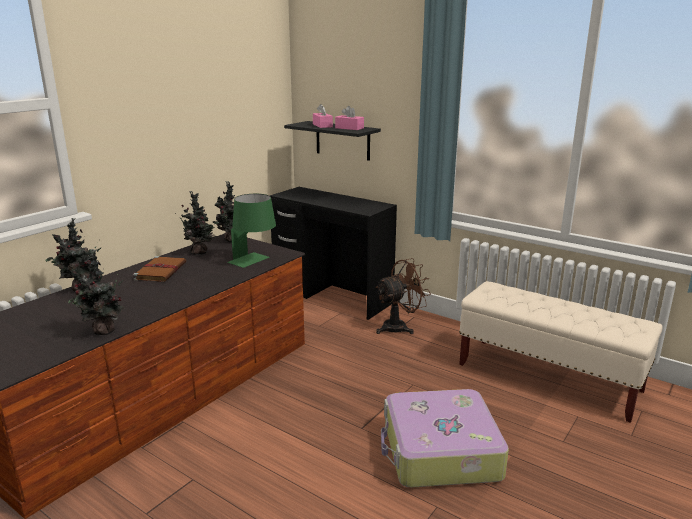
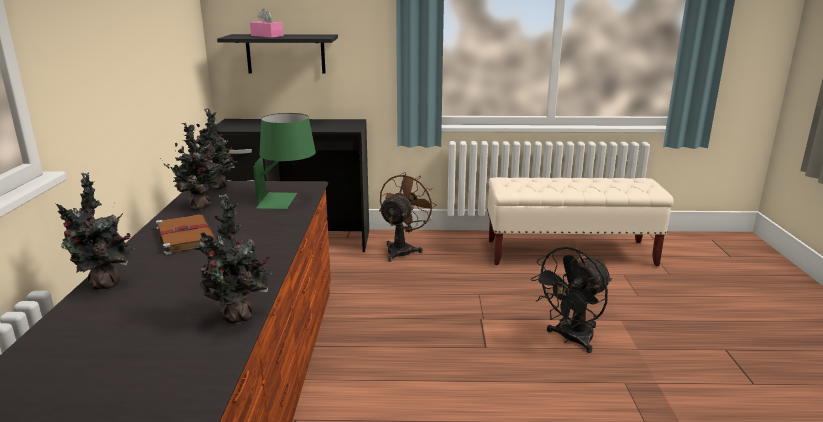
camera: 35 degrees left, 0 degrees up
(349, 128) = (305, 36): pink tissue box -> none
(439, 452) = (570, 339): suitcase -> black fan

